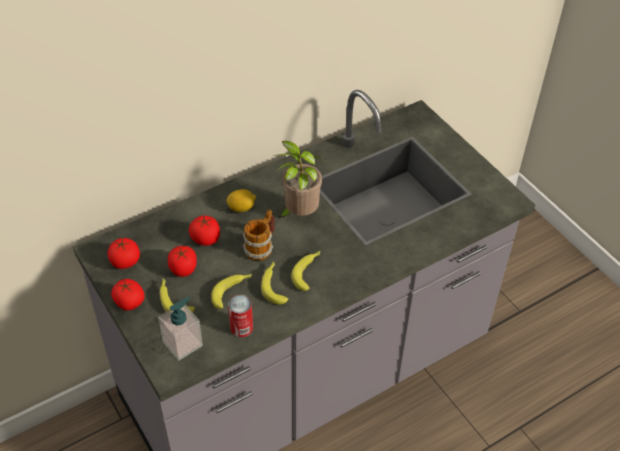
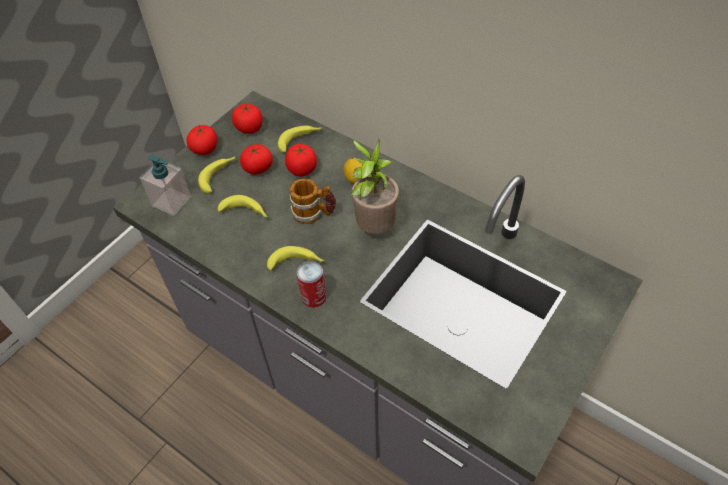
camera: 70 degrees right, 5 degrees up
(241, 327) = (204, 236): can -> can (313, 296)
(274, 285) = (267, 242): banana -> banana (300, 140)

